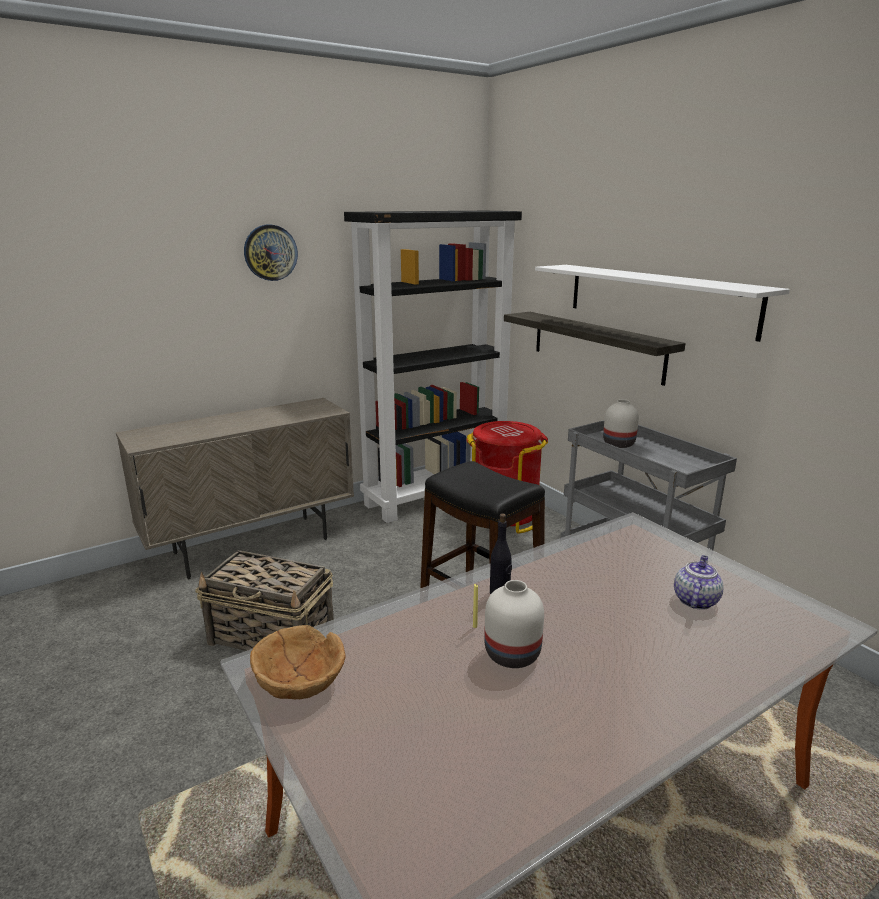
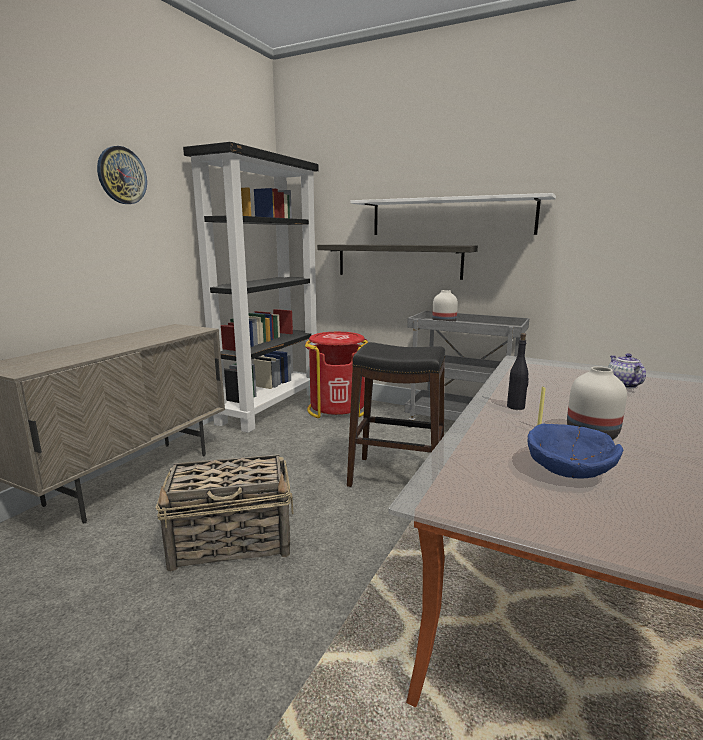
camera: 30 degrees left, 5 degrees down
(299, 680) = (488, 497): brown bowl -> none
(414, 682) = (569, 469): none -> blue bowl

